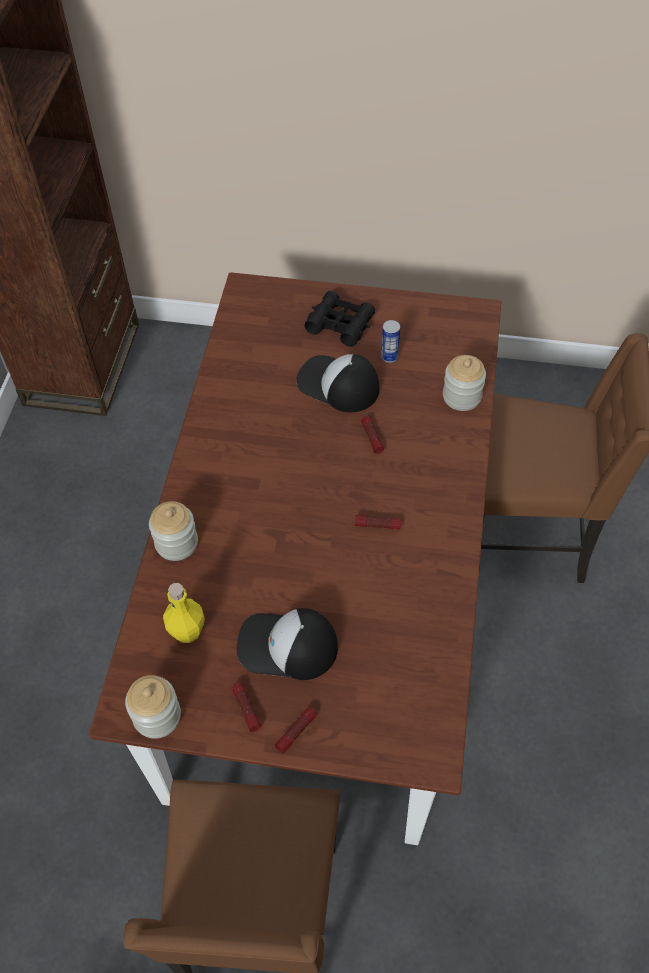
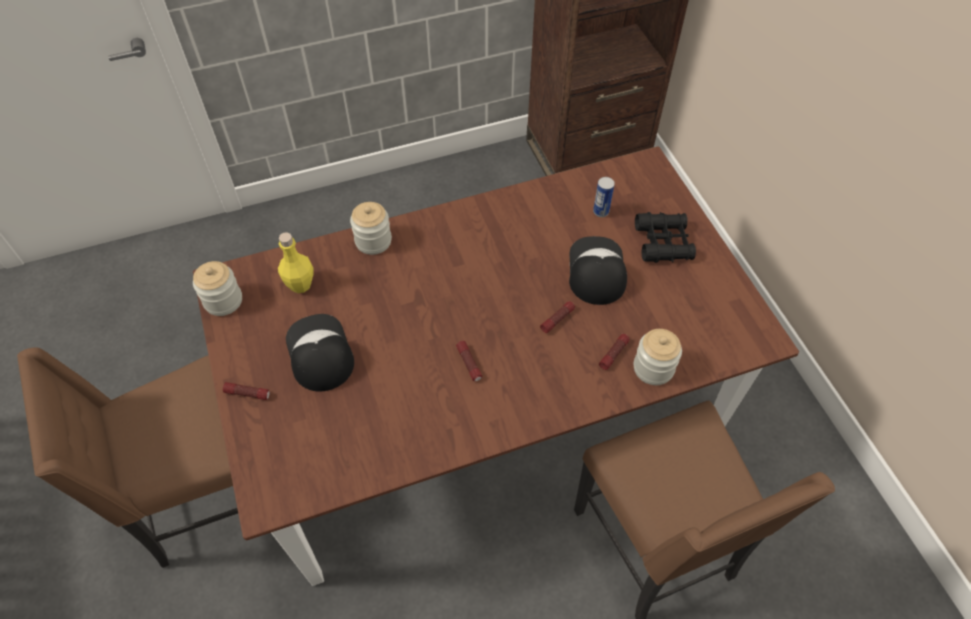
camera: 60 degrees right, 0 degrees up
(246, 708) = (253, 352): flashlight -> flashlight (613, 354)
(389, 357) = (655, 293): can -> can (601, 211)

